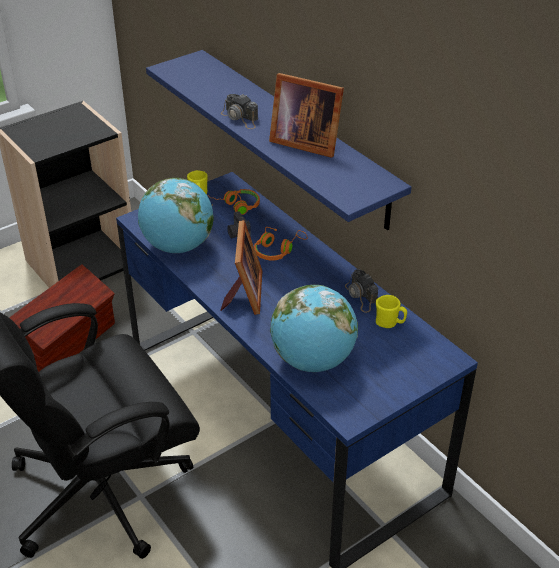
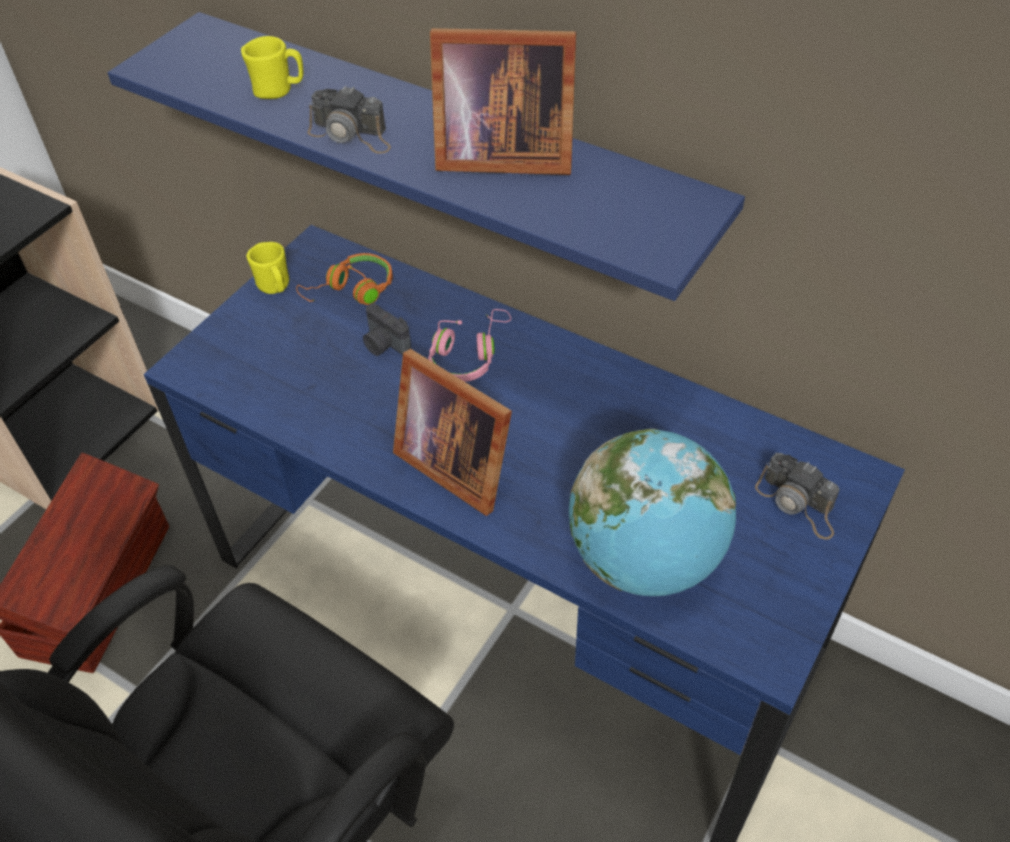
camera: 20 degrees left, 10 degrees up
(178, 246) = (289, 400): globe -> none
(244, 294) = (455, 462): picture frame -> picture frame turned 150 degrees clockwise
(277, 250) = (468, 355): orange headphones -> pink headphones
(361, 296) = (653, 402): camera -> camera (798, 504)
(389, 323) = (728, 440): yellow mug -> yellow mug (279, 91)

